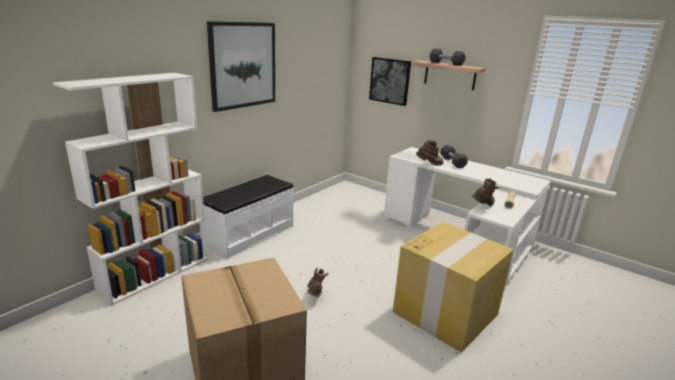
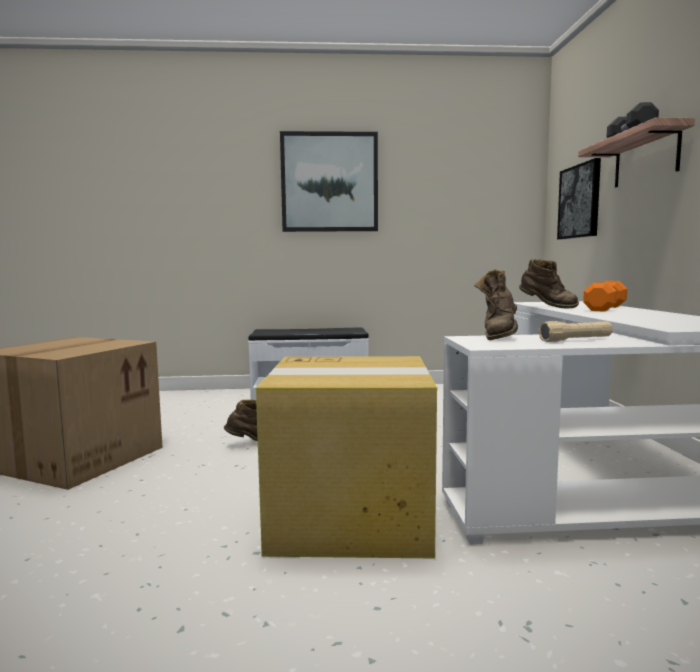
camera: 50 degrees right, 15 degrees down
(156, 274) = (183, 394): white bookcase -> none
(452, 162) = (605, 308): black dumbbell -> orange dumbbell
(483, 207) = (499, 336): brown boot -> brown boot turned 105 degrees clockwise

